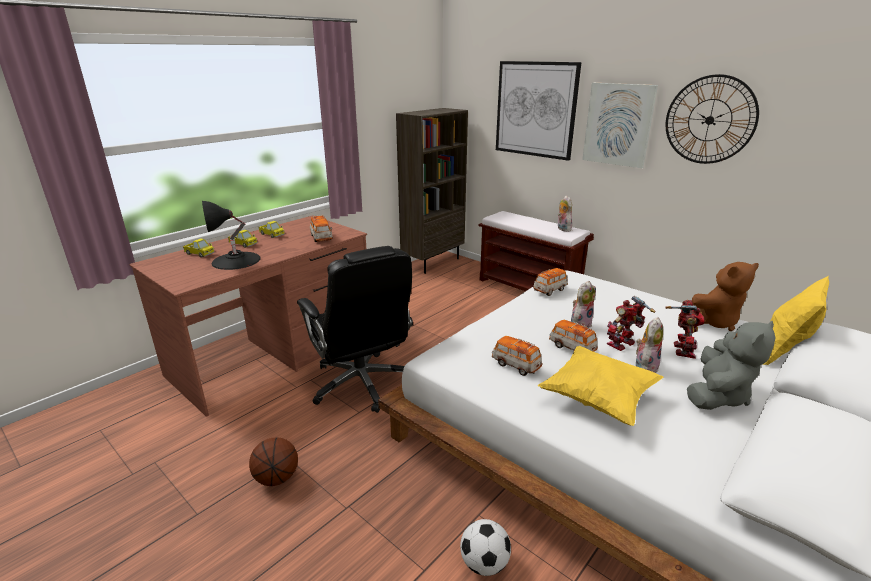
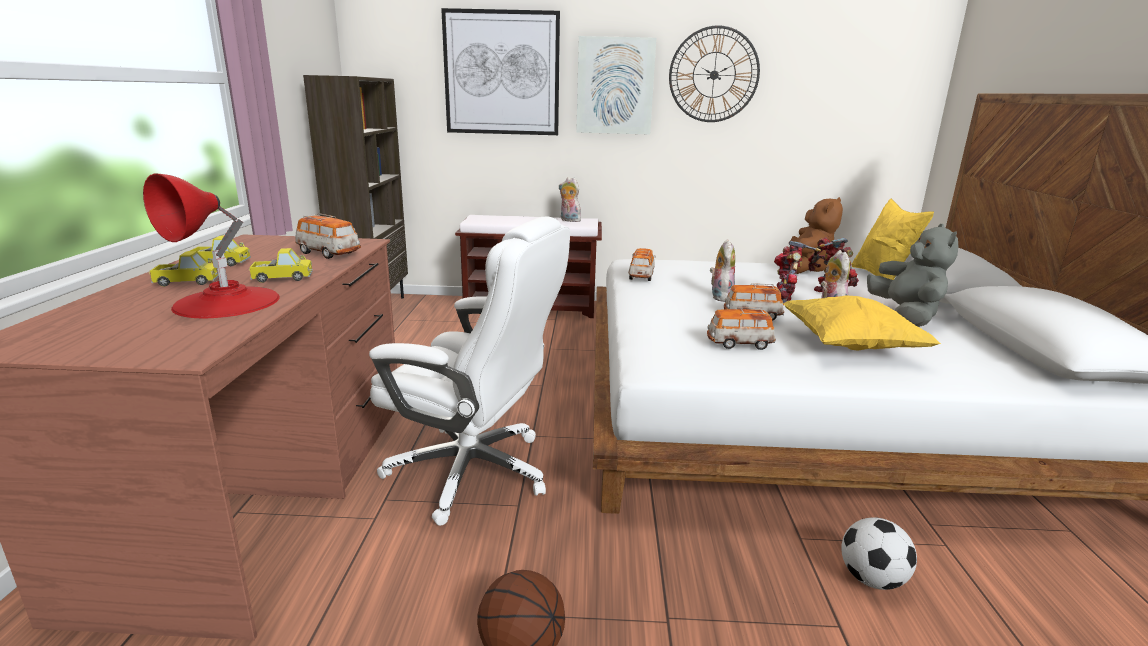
camera: 40 degrees left, 5 degrees down
(199, 254) = (112, 309): toy truck -> toy truck (283, 278)
(236, 260) = (227, 302): black table lamp -> red table lamp
(362, 384) = (474, 471): black office chair -> white office chair

